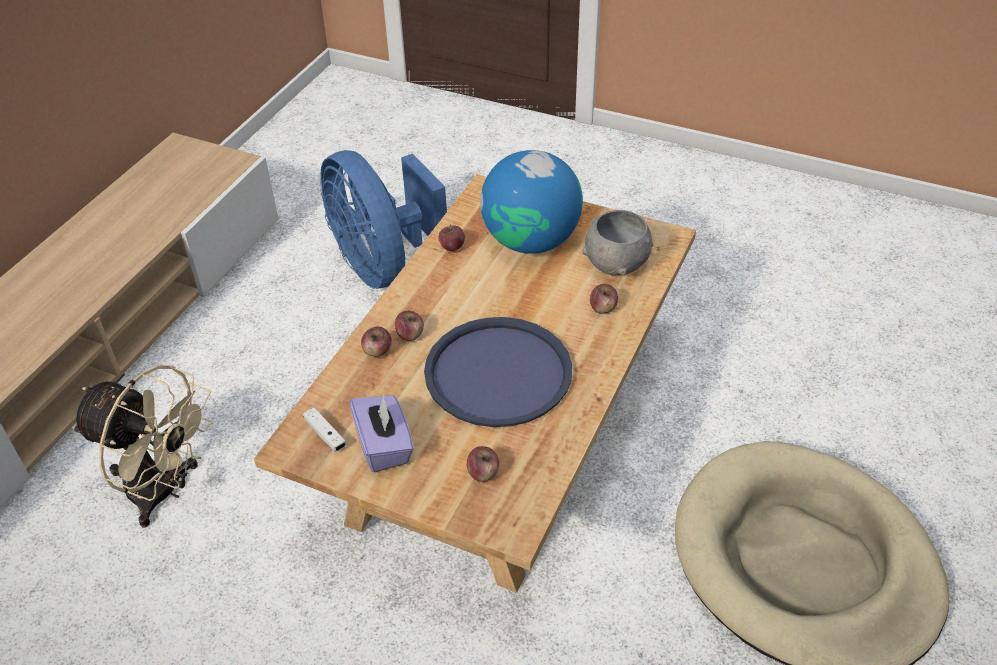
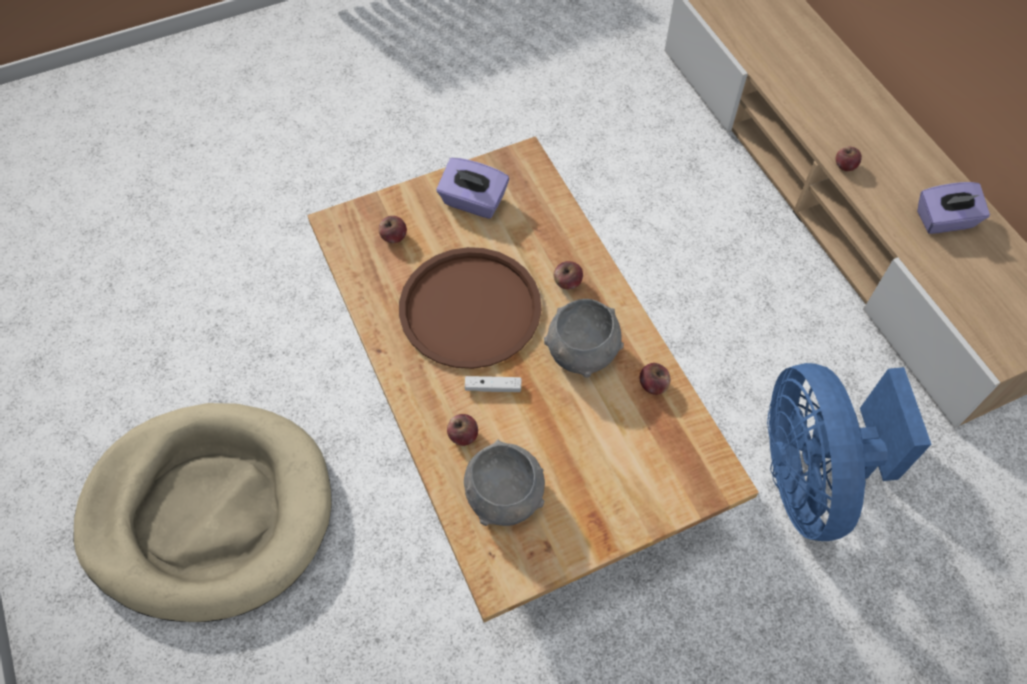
camera: 130 degrees right, 15 degrees up
(118, 225) = (944, 221): none -> purple tissue box
(165, 492) = (651, 193): beige fan -> none
(325, 434) = (517, 179): white game controller -> white game controller (493, 387)
(377, 351) = (569, 252): apple -> apple (844, 166)
(383, 264) = (810, 476): blue fan -> blue fan turned 105 degrees counterclockwise
(465, 291) = (583, 353): none -> grey bowl
(498, 373) = (470, 308): blue tray -> brown tray
(531, 241) = (604, 454): globe -> none

